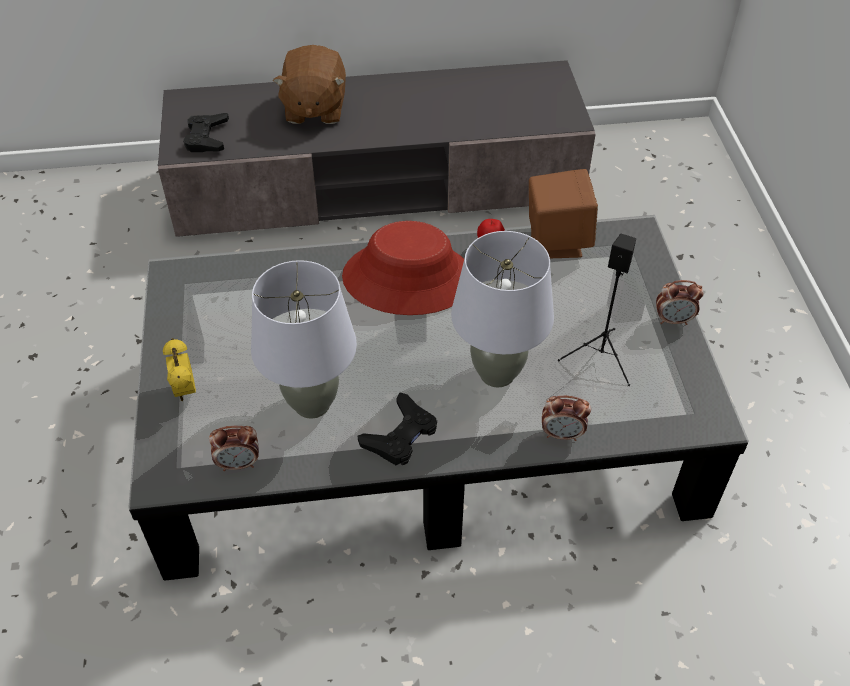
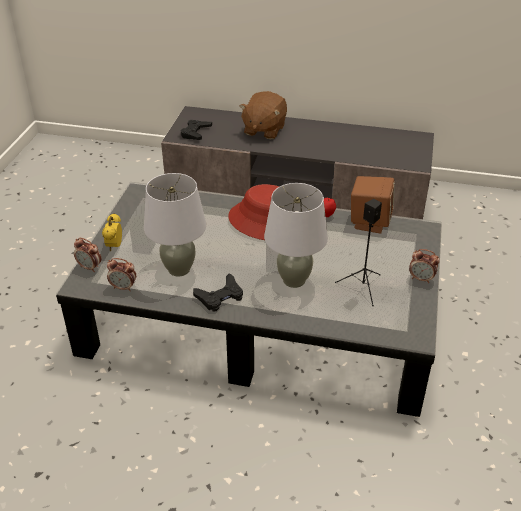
camera: 20 degrees right, 10 degrees down
(562, 434) = (316, 320): alarm clock -> alarm clock (90, 267)

